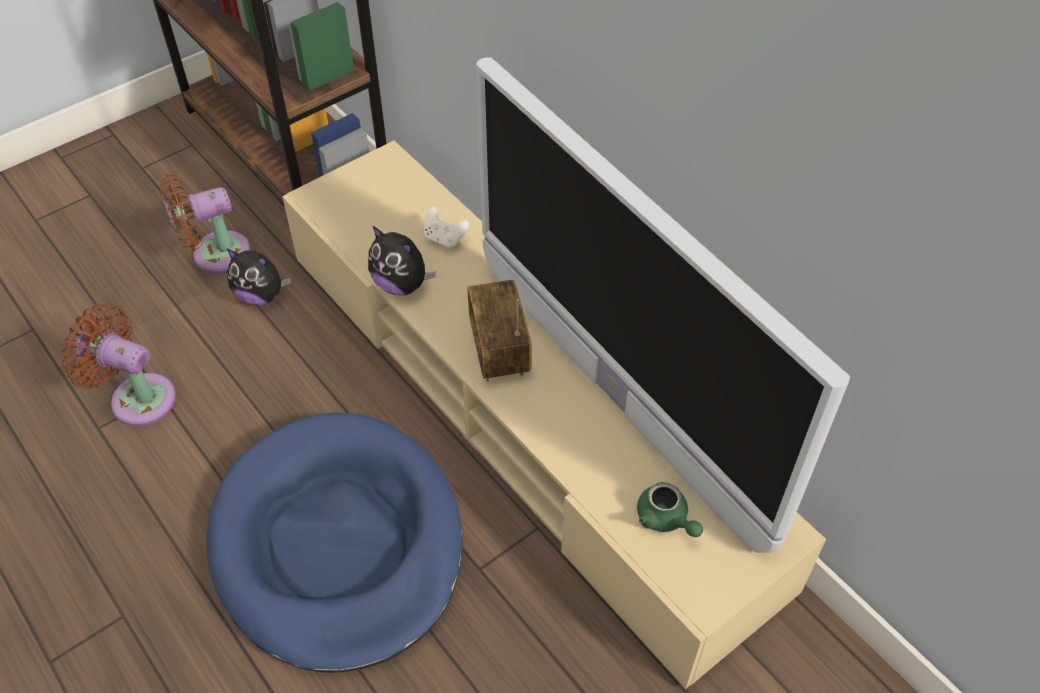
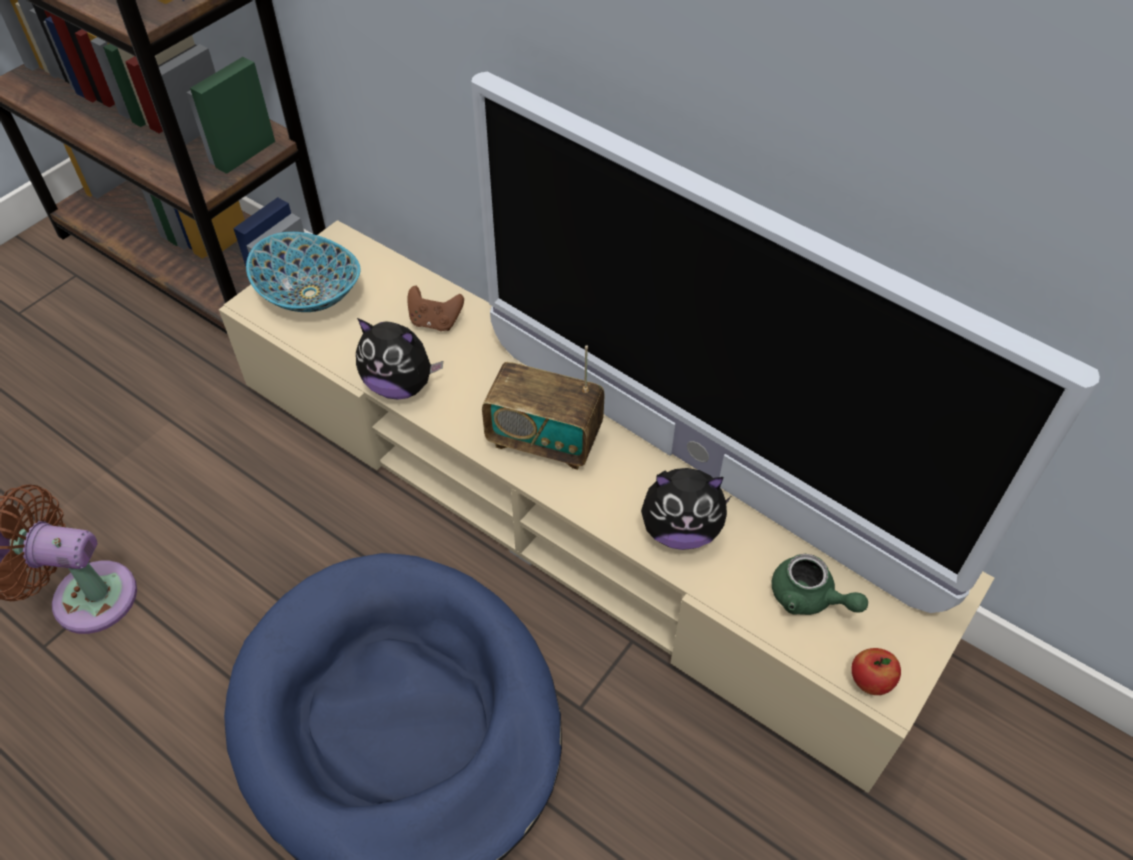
camera: 15 degrees left, 0 degrees up
(215, 255) = (140, 399): brown fan -> none
(261, 295) = (212, 436): plush toy -> plush toy (680, 530)
(354, 198) = (309, 295): none -> bowl
(445, 239) = (435, 322): white game controller -> brown game controller
(499, 351) = (544, 440): radio -> radio turned 45 degrees counterclockwise
(689, 593) = (870, 681): none -> apple

